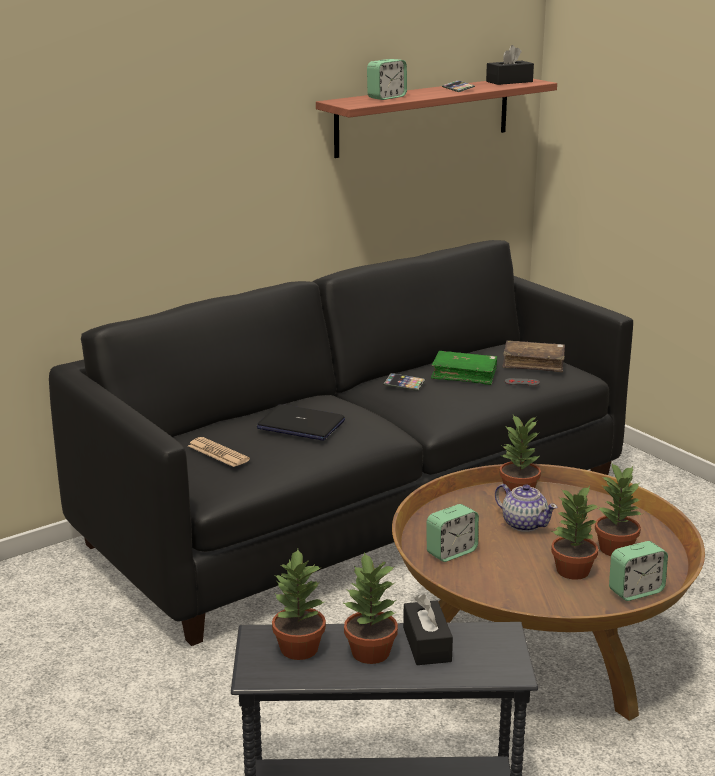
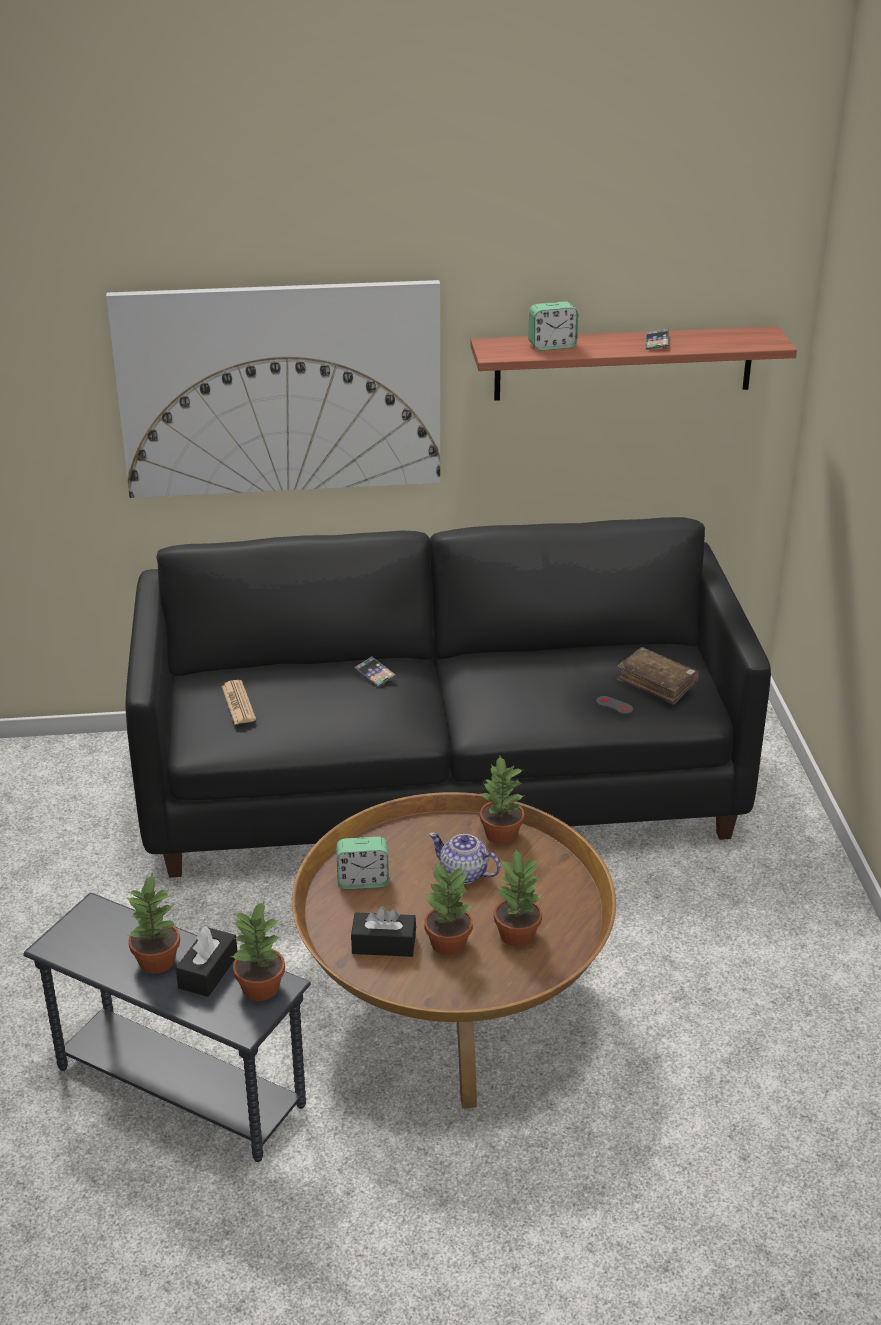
camera: 30 degrees right, 10 degrees up
(166, 163) = (280, 389): none -> picture
(298, 649) = (107, 934): potted plant -> potted plant (259, 988)
(300, 425) = (336, 694): laptop -> none
(404, 384) = (491, 671): phone -> phone (375, 674)
(464, 375) = (566, 677): green book -> none
(509, 81) = (742, 337): black tissue box -> black tissue box (384, 944)
(524, 524) = (464, 874): teapot -> teapot turned 135 degrees clockwise
(636, 591) = (478, 989): alarm clock -> none

